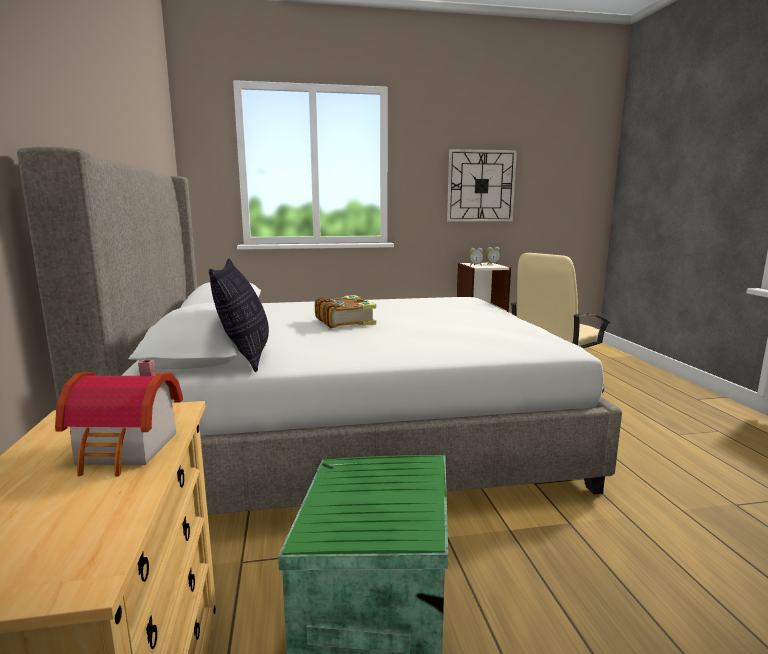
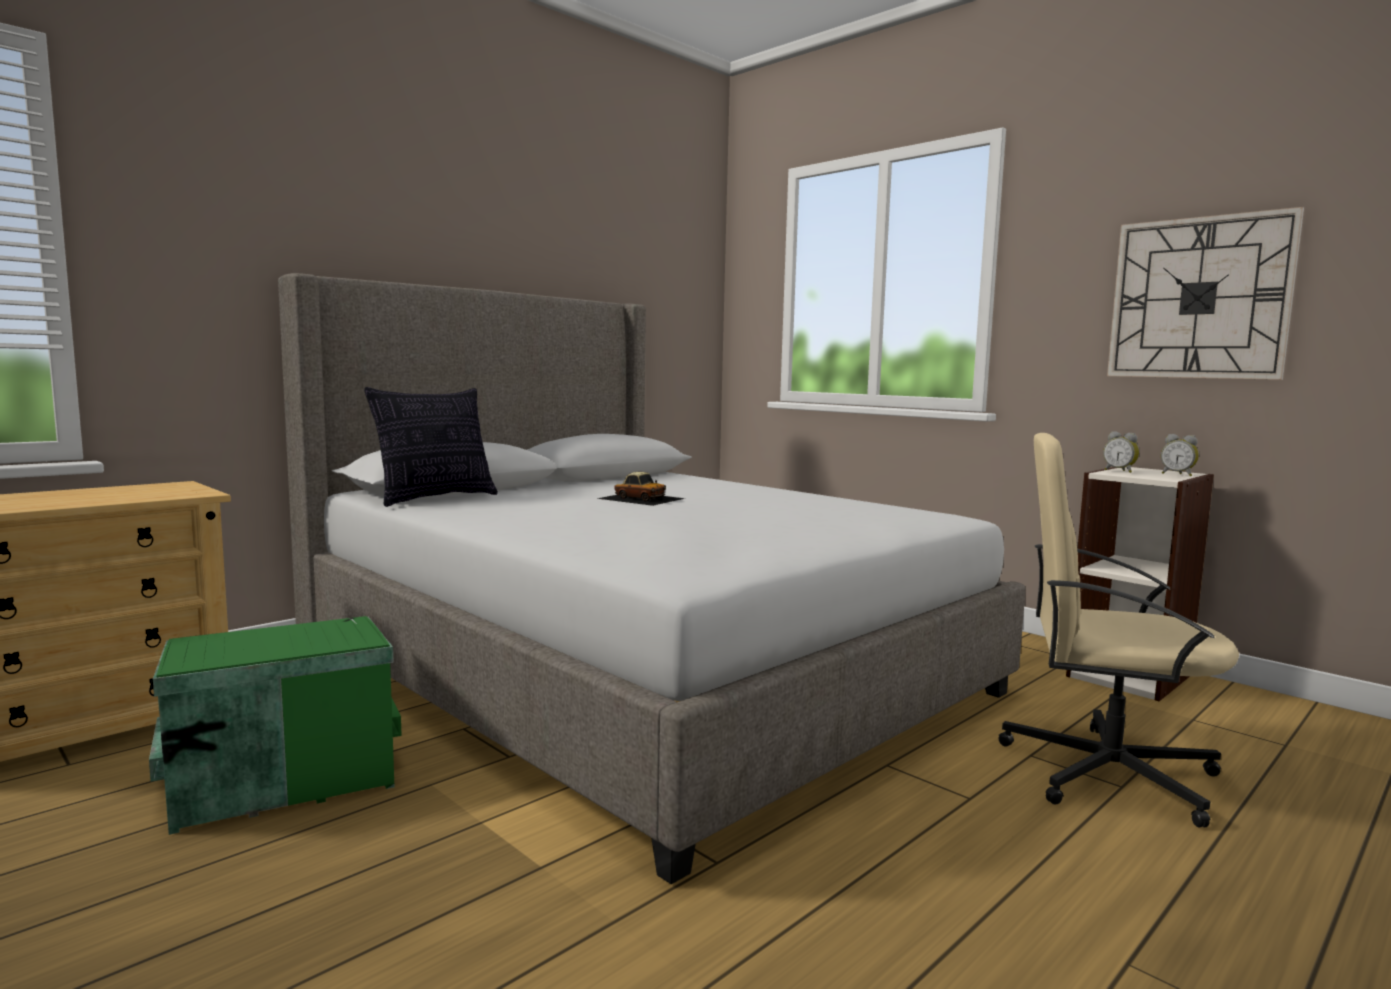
camera: 55 degrees right, 5 degrees down
(127, 451) = (107, 498): toy house -> none
(345, 321) = (641, 498): book -> toy car

